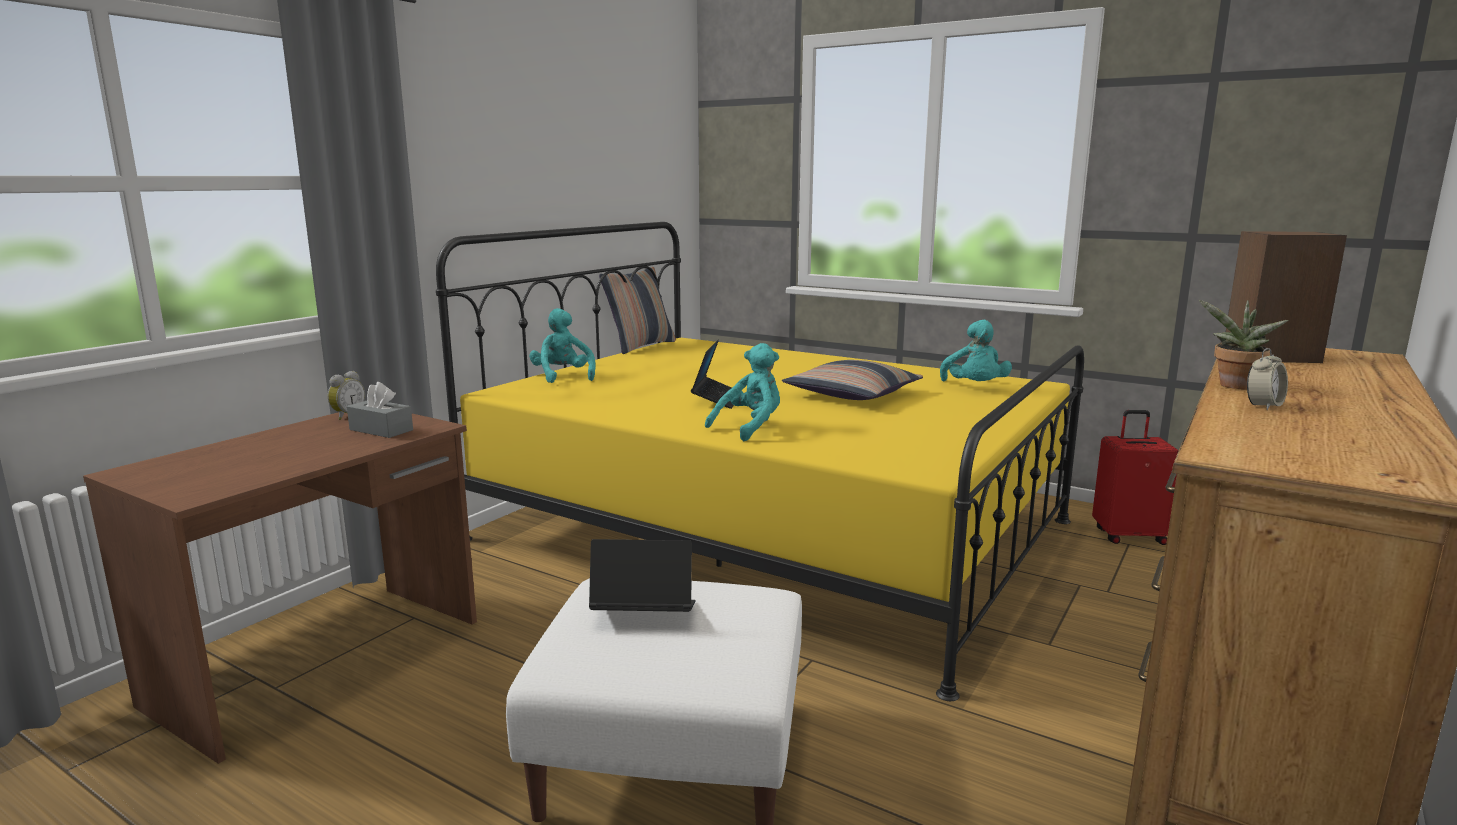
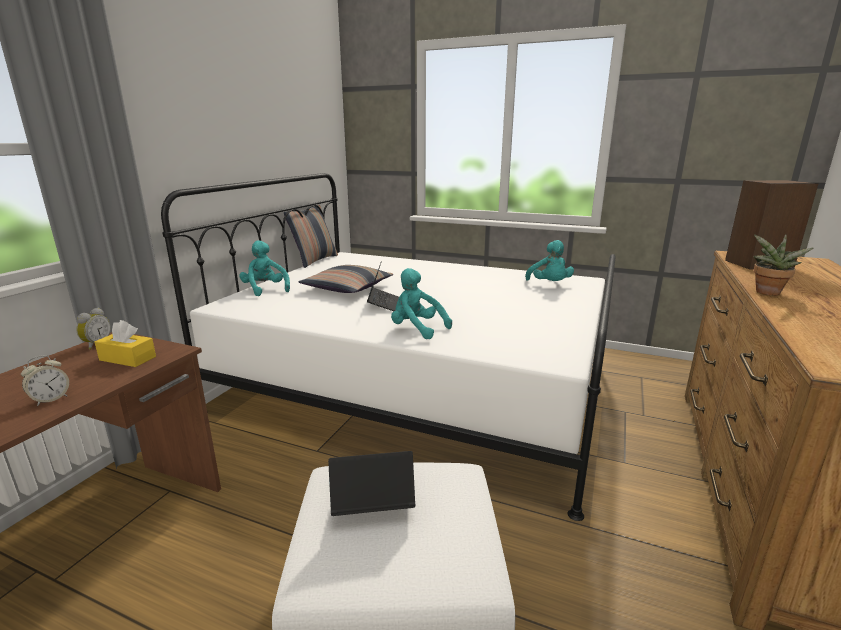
camera: 10 degrees left, 5 degrees up
(381, 430) = (128, 358): grey tissue box -> yellow tissue box
(750, 428) = (417, 329): turquoise plush toy -> turquoise plush toy turned 90 degrees counterclockwise
(771, 530) = (418, 385): yellow bed -> white bed
(852, 394) = (474, 294): pillow -> pillow (347, 288)
(1128, 536) = (639, 371): red suitcase -> none
(1263, 406) = (805, 311): alarm clock -> alarm clock (50, 399)

